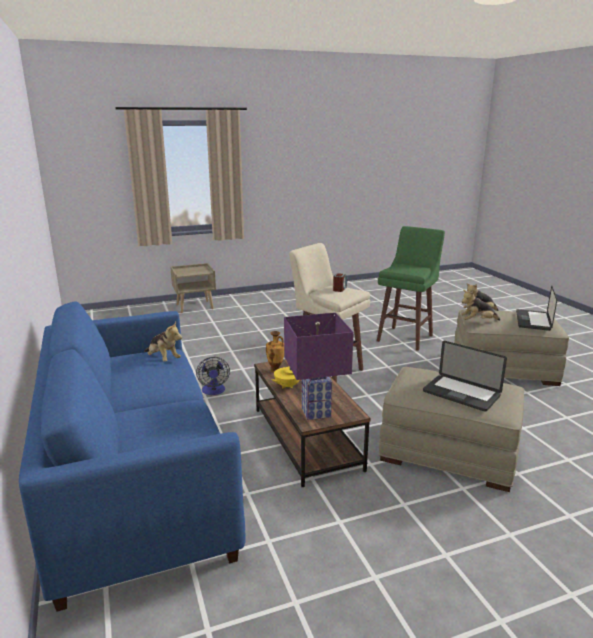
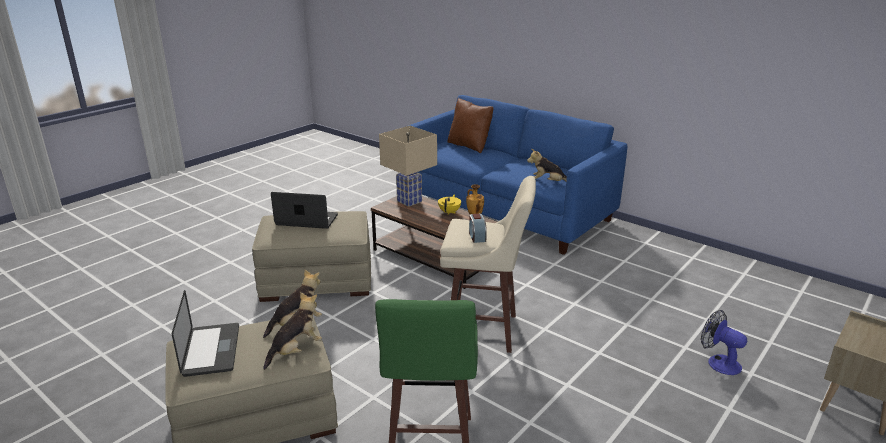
camera: 150 degrees right, 5 degrees up
(134, 444) = (469, 146): none -> brown pillow
(214, 391) = (558, 271): fan -> fan (718, 362)
(316, 413) = (408, 201): purple table lamp -> beige table lamp

